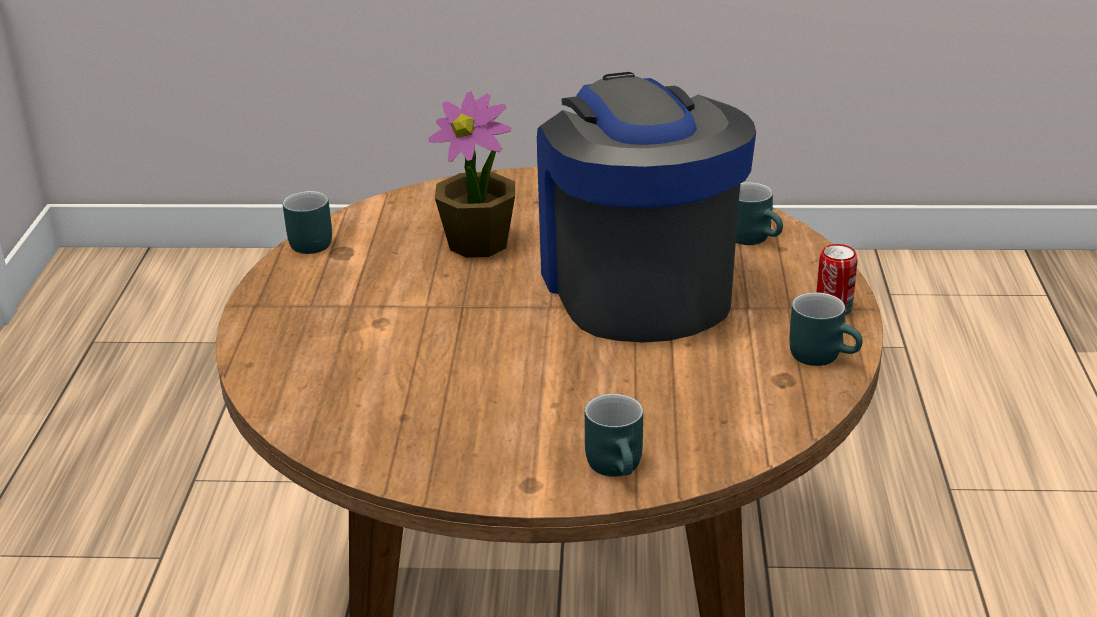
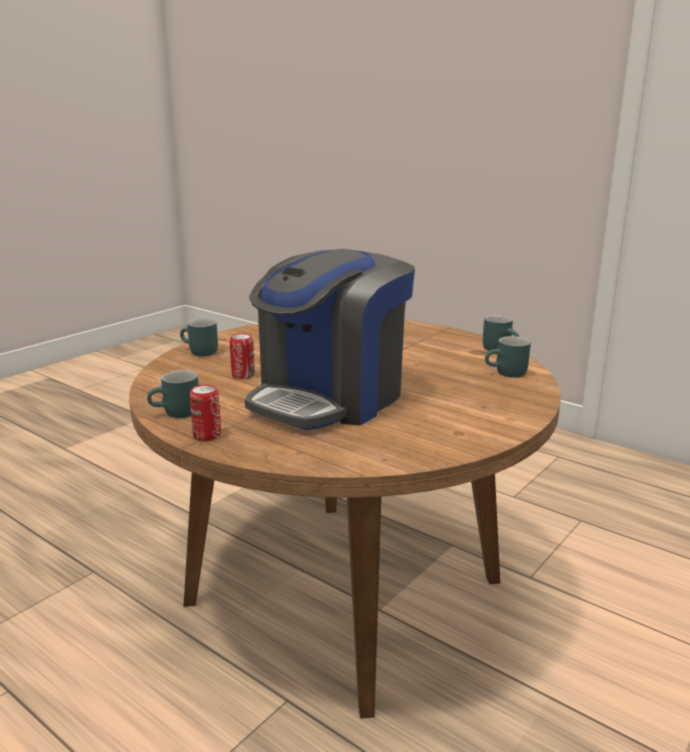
camera: 125 degrees right, 10 degrees down
(479, 243) = (443, 378): potted plant -> none
(636, 285) = (330, 398): coffee machine -> coffee machine turned 105 degrees clockwise
(653, 375) = (243, 375): none -> can
(755, 238) = (327, 449): turquoise mug -> turquoise mug (507, 374)

